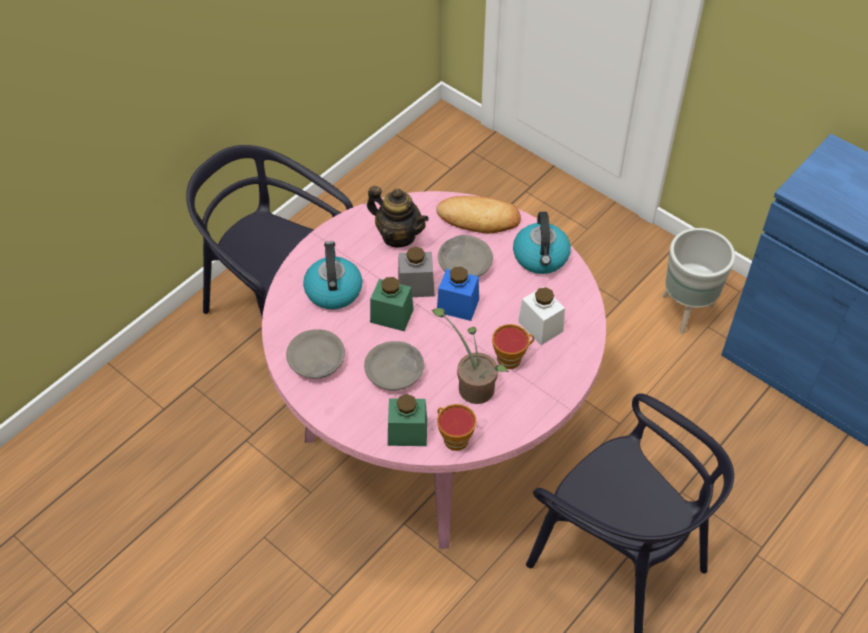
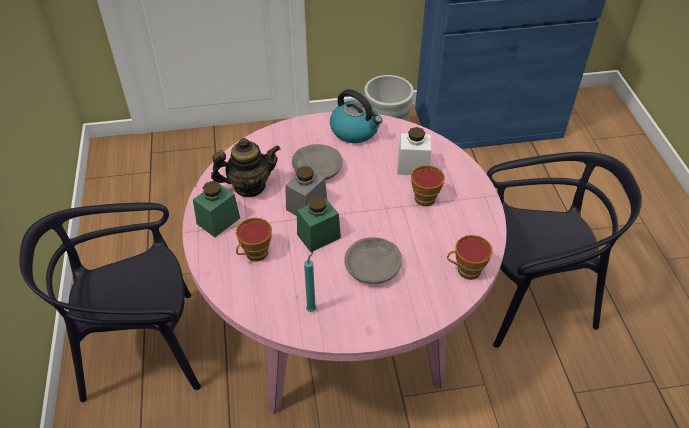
camera: 50 degrees left, 5 degrees down
(316, 361) = (312, 309): grey bowl -> turquoise candle
(333, 290) = (254, 254): kettle -> cup
(407, 432) = (436, 294): green jar -> green jar (218, 221)
(458, 305) = (349, 195): blue jar -> none
(472, 385) = (428, 231): potted plant -> none
(479, 218) = (286, 138): bread -> none

